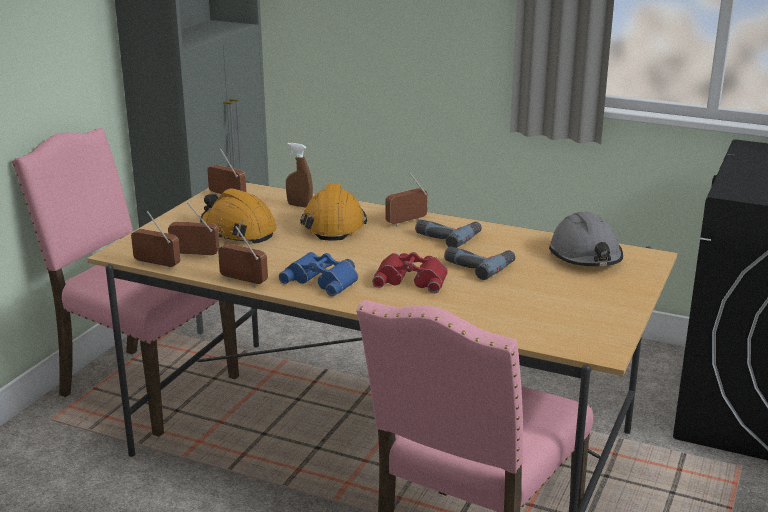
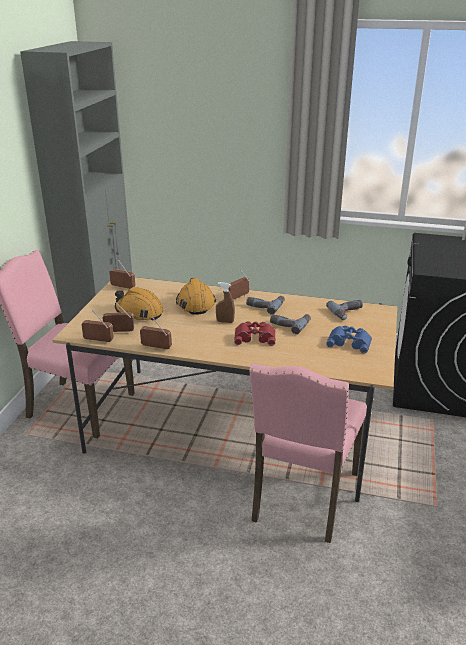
camera: 10 degrees left, 5 degrees up
(299, 205) = (170, 291): brown spray bottle -> brown spray bottle (225, 321)
(323, 279) = (203, 342): blue binoculars -> blue binoculars (349, 342)
(585, 256) = (348, 313): grey hard hat -> power drill

